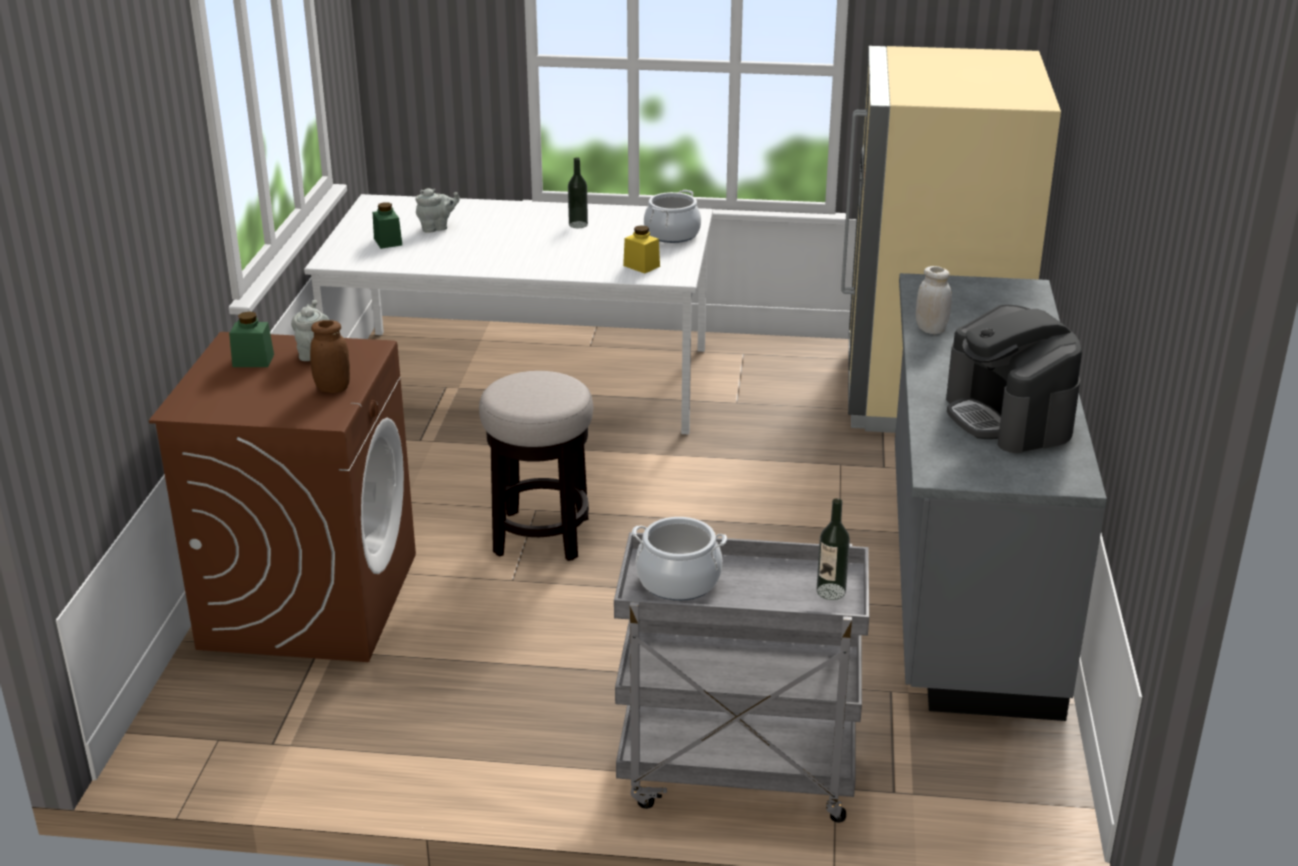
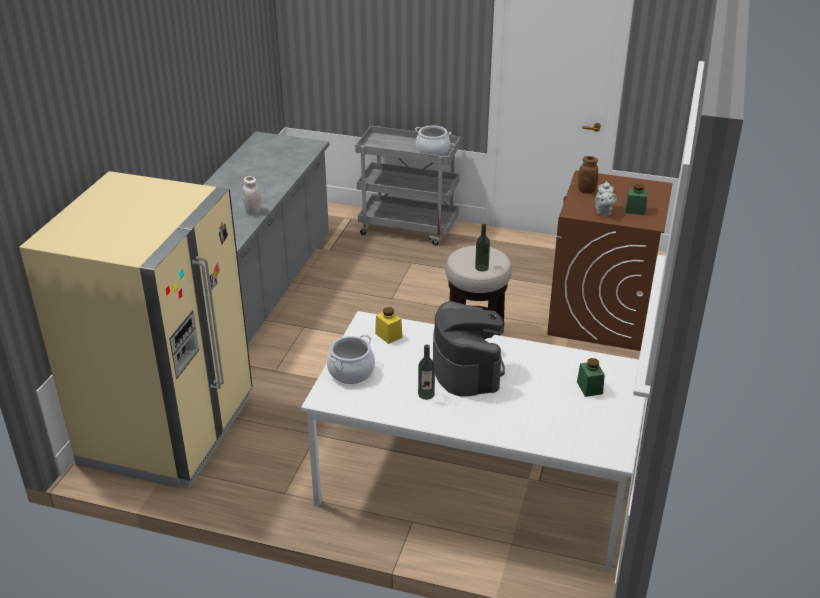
camera: 170 degrees left, 5 degrees up
(437, 228) = (549, 403): grey teapot -> none
(831, 591) = (376, 143): bottle -> bottle (481, 267)
(1008, 418) = (261, 163): coffee machine -> coffee machine (466, 369)

